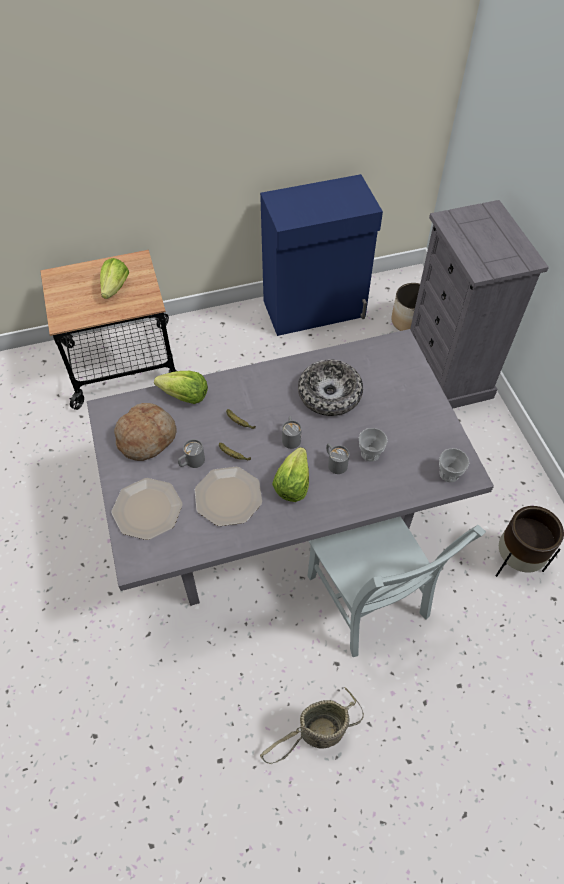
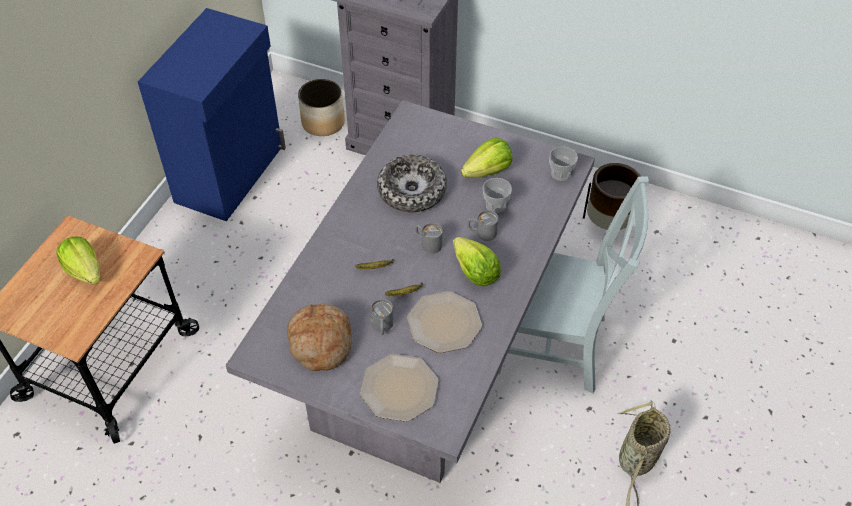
camera: 50 degrees left, 5 degrees down
(184, 396) = (305, 288): lettuce -> lettuce (488, 171)

